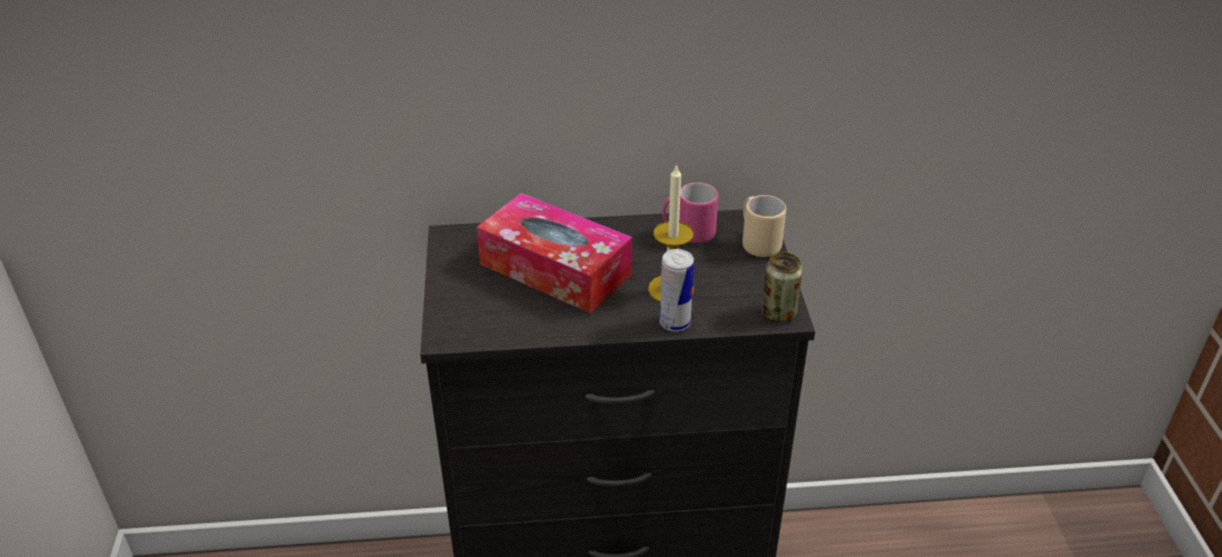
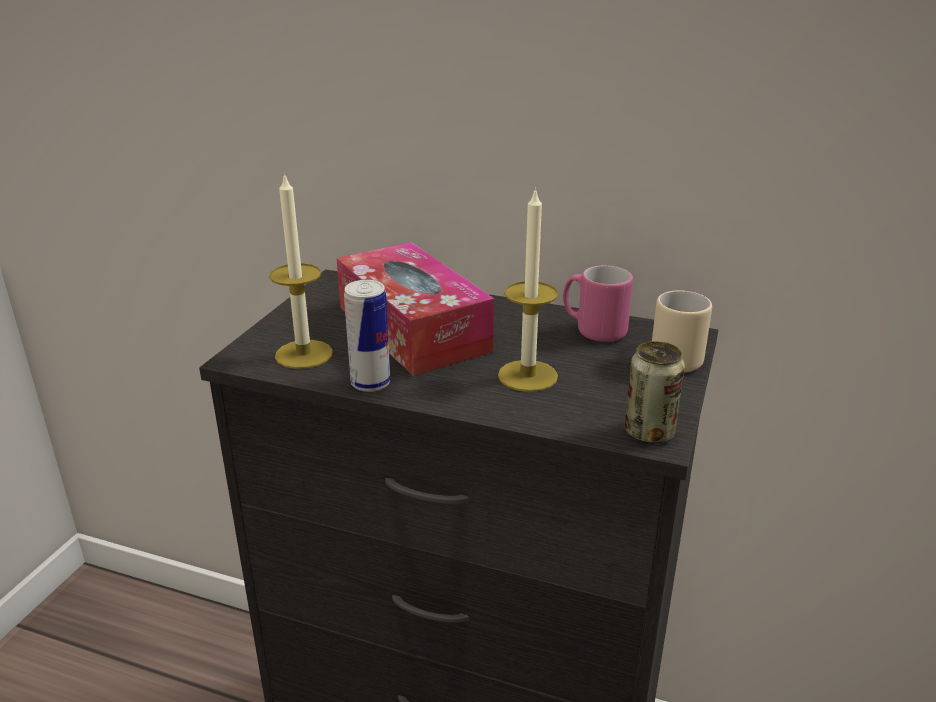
camera: 25 degrees right, 10 degrees down
(492, 318) = (304, 354): none -> candle
(675, 323) = (503, 409): can -> can (370, 383)

